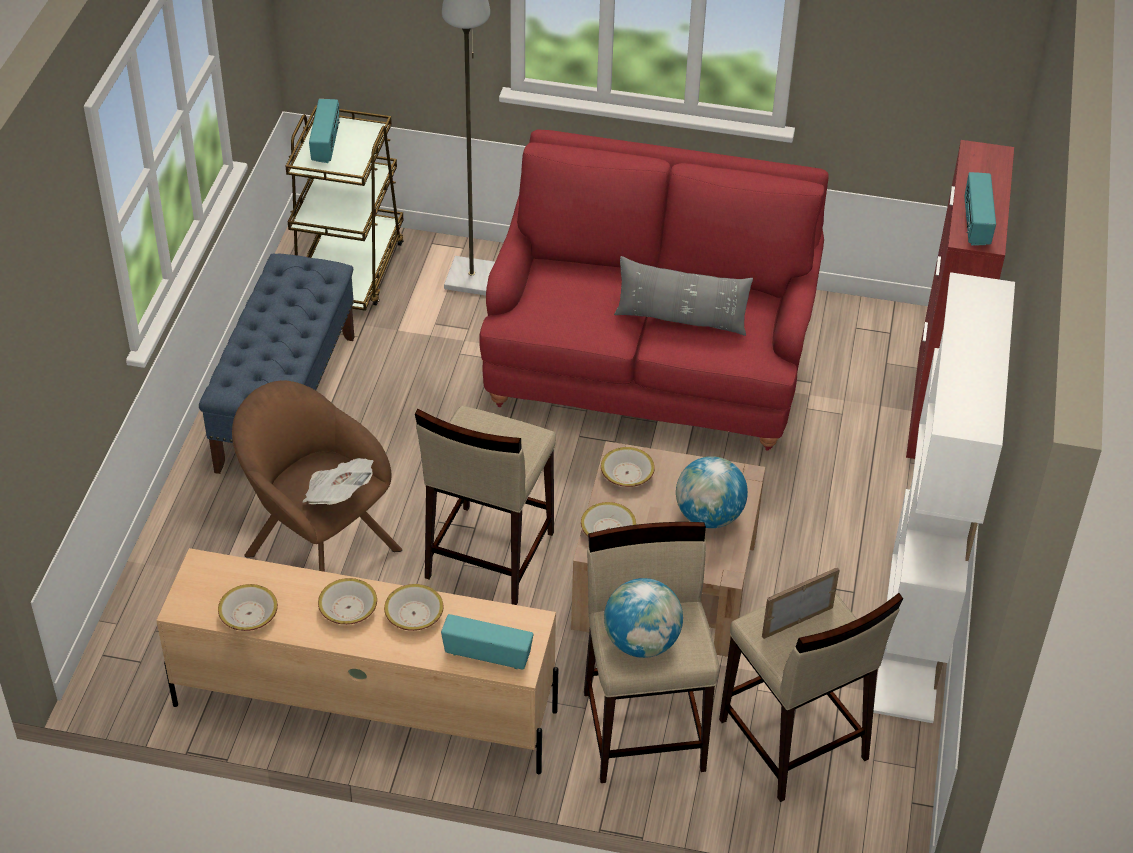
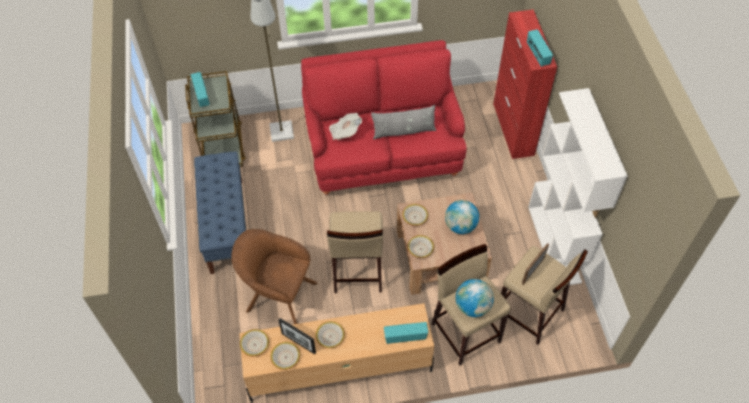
camera: 20 degrees left, 10 degrees up
(285, 599) = (298, 343): none -> picture frame
(338, 494) = (290, 275): newspaper -> newspaper (345, 132)
(414, 614) = (361, 328): bowl -> bowl (255, 344)

